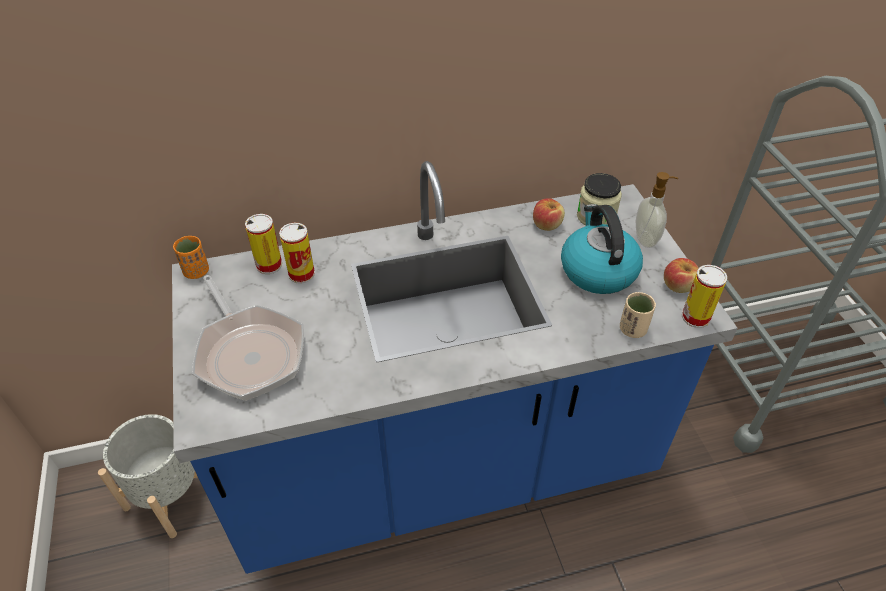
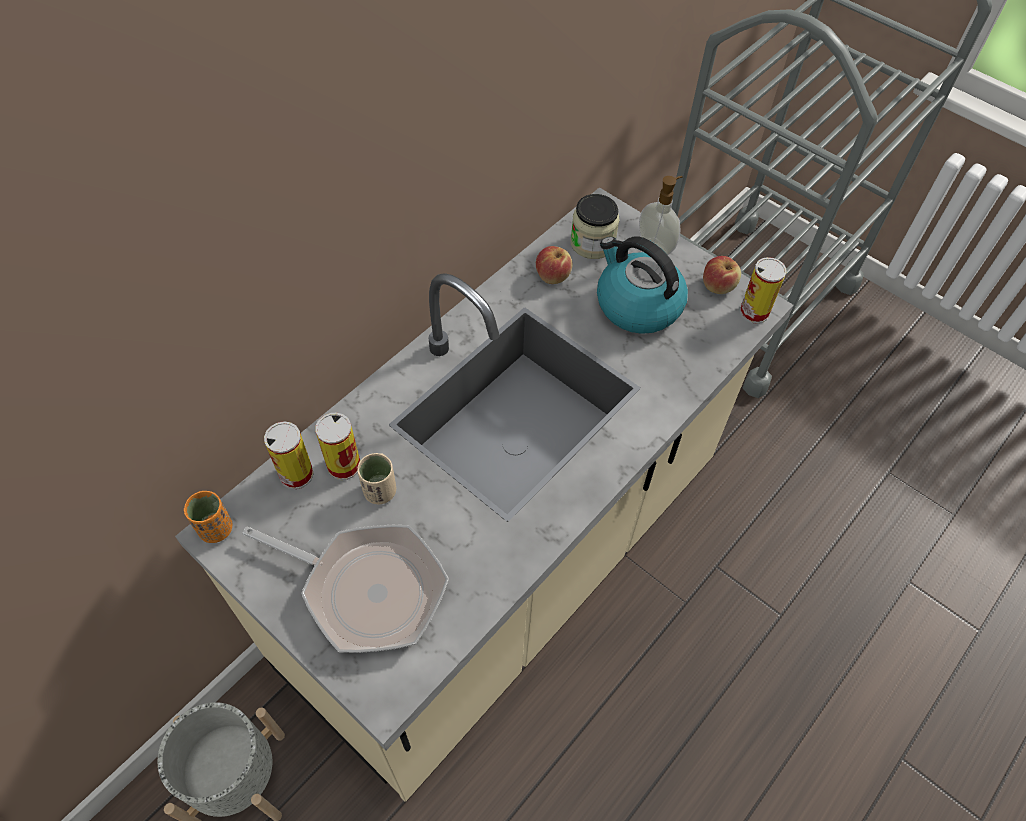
camera: 35 degrees left, 10 degrees up
(443, 466) = (507, 568): blue counter -> beige counter
(632, 329) = (712, 353): beige cup -> beige cup (380, 491)

